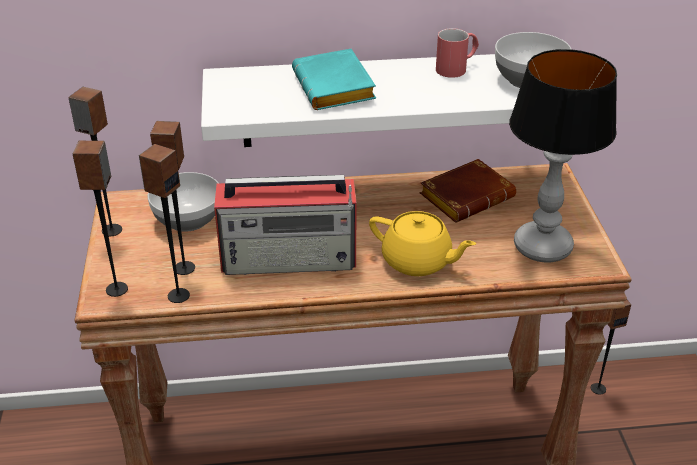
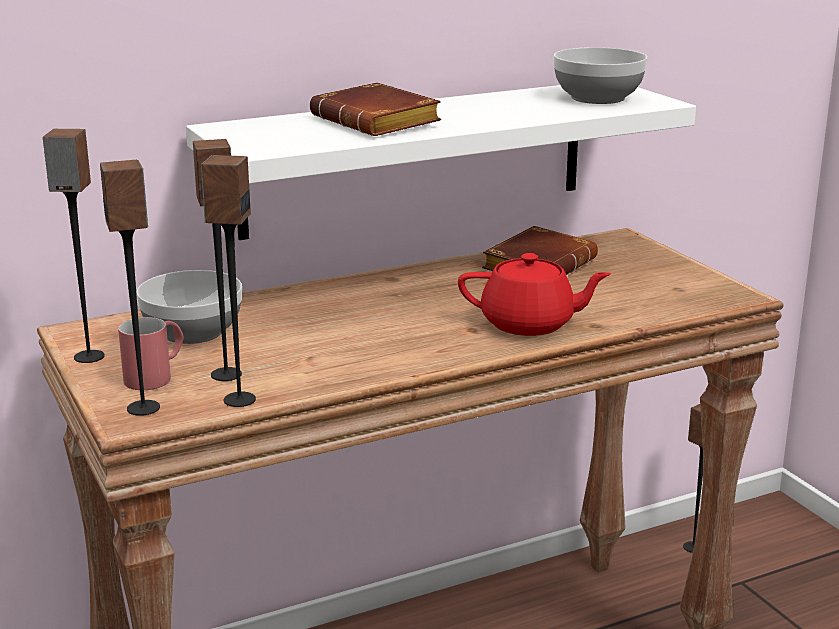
camera: 20 degrees left, 15 degrees down
(291, 258) = (365, 345): radio -> none
(337, 89) = (380, 122): turquoise book -> brown book
(418, 261) = (529, 324): yellow teapot -> red teapot
(457, 68) = (506, 98): red mug -> red mug (156, 376)
(542, 246) = (663, 291): table lamp -> none

